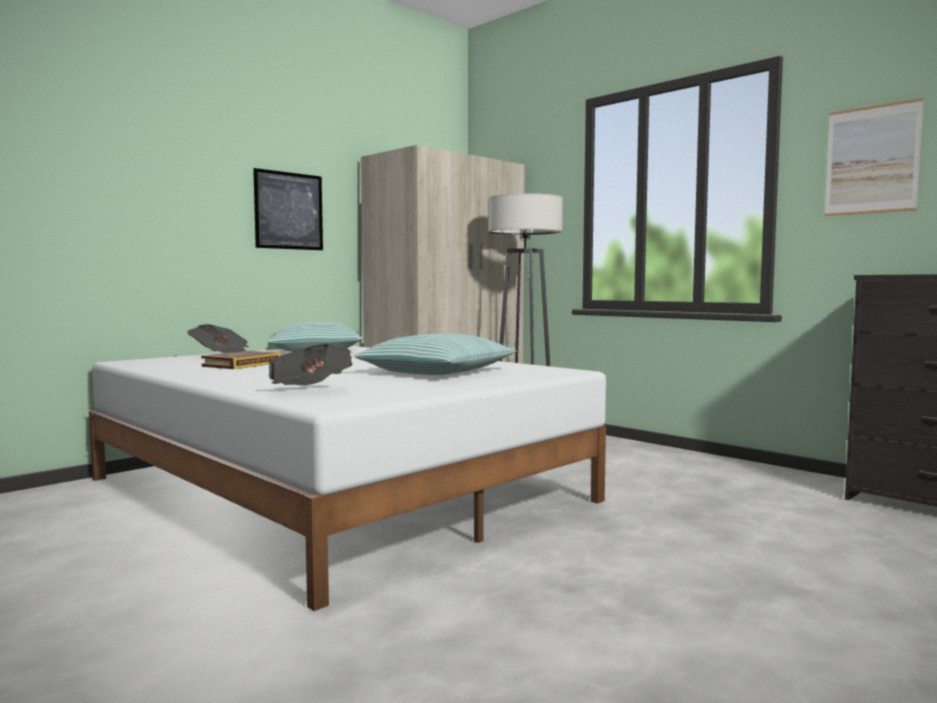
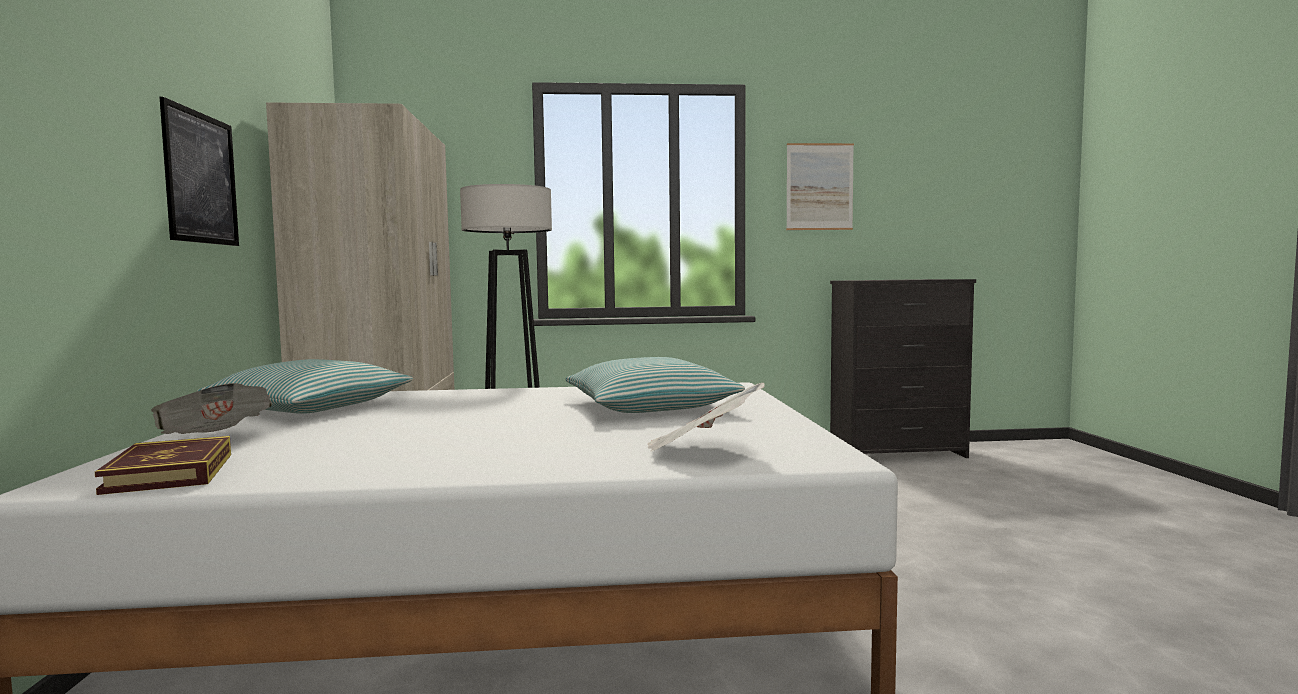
camera: 50 degrees left, 0 degrees up
(242, 364) = (355, 443): book -> book (170, 473)

